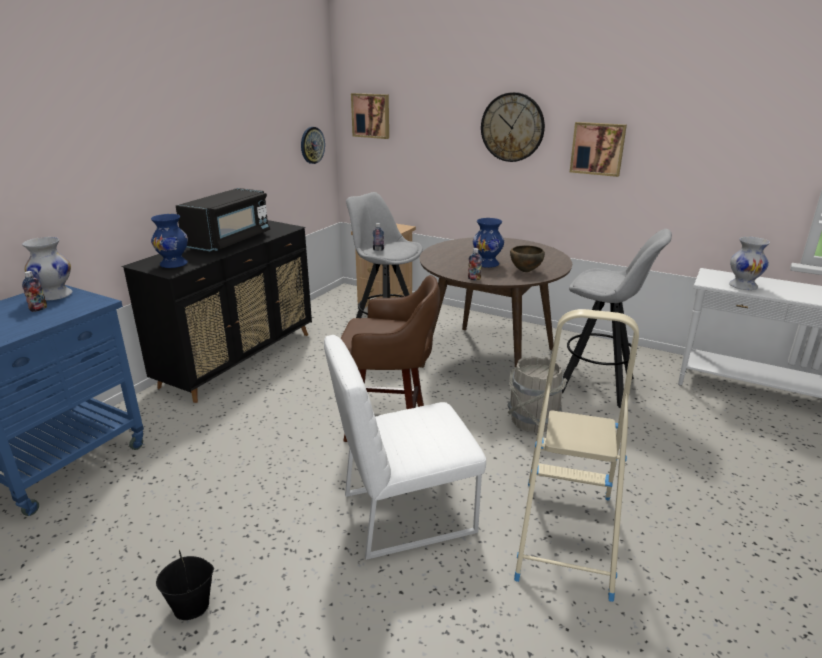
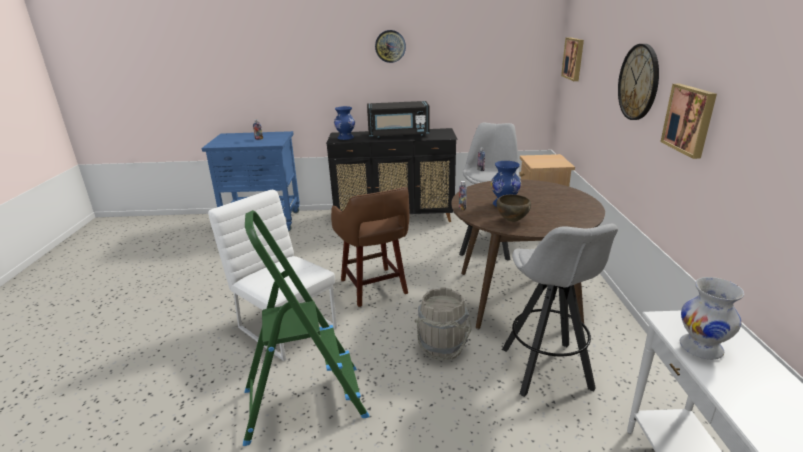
camera: 60 degrees right, 0 degrees up
(55, 295) = (276, 136): white vase -> none
(192, 605) = (186, 292): black bucket -> none
(312, 145) = (523, 79): wall clock -> wall clock (390, 46)
(566, 533) = (306, 403): beige step ladder -> green step ladder

